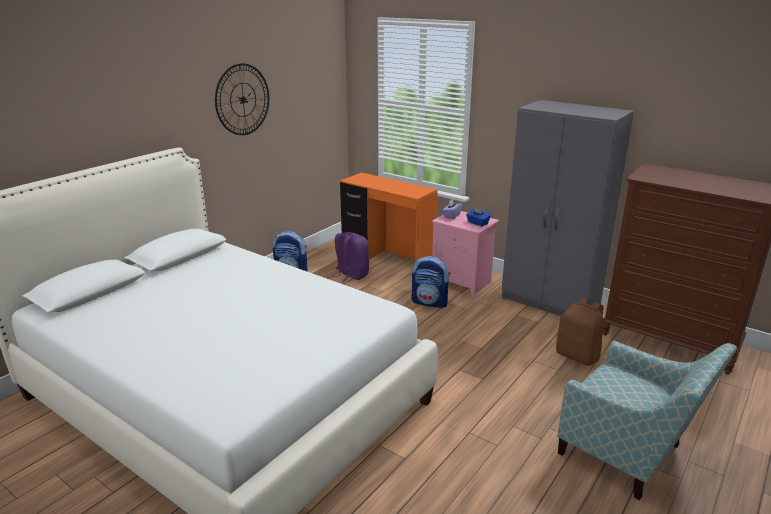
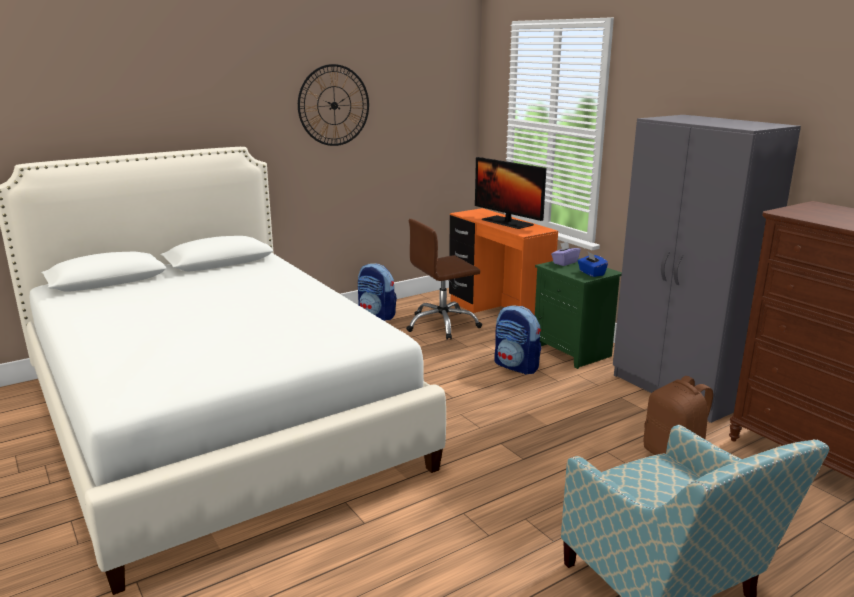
camera: 20 degrees right, 5 degrees down
(351, 275) = (442, 325): purple backpack -> brown office chair
(393, 185) = (507, 222): none -> monitor
(463, 282) = (573, 352): pink nightstand -> green nightstand

